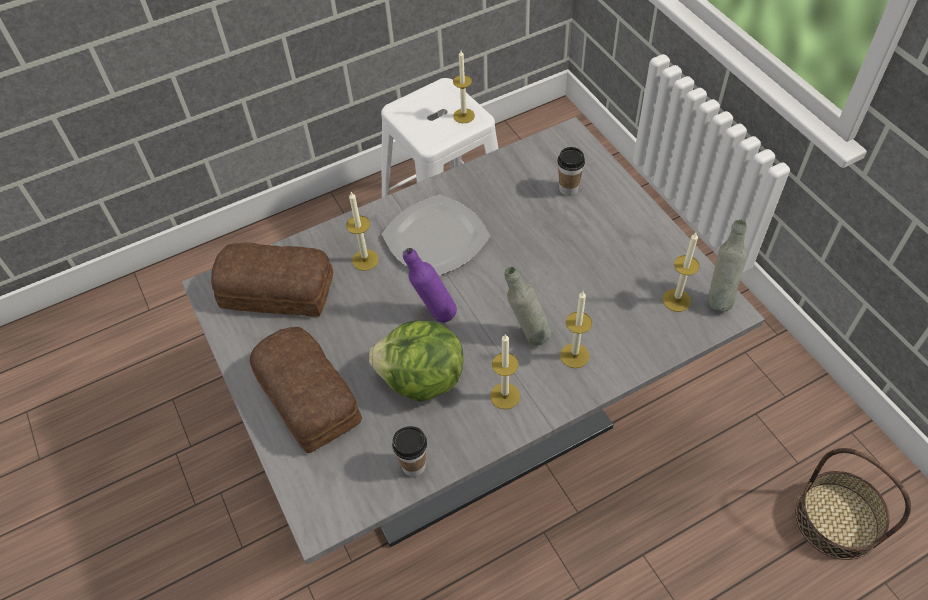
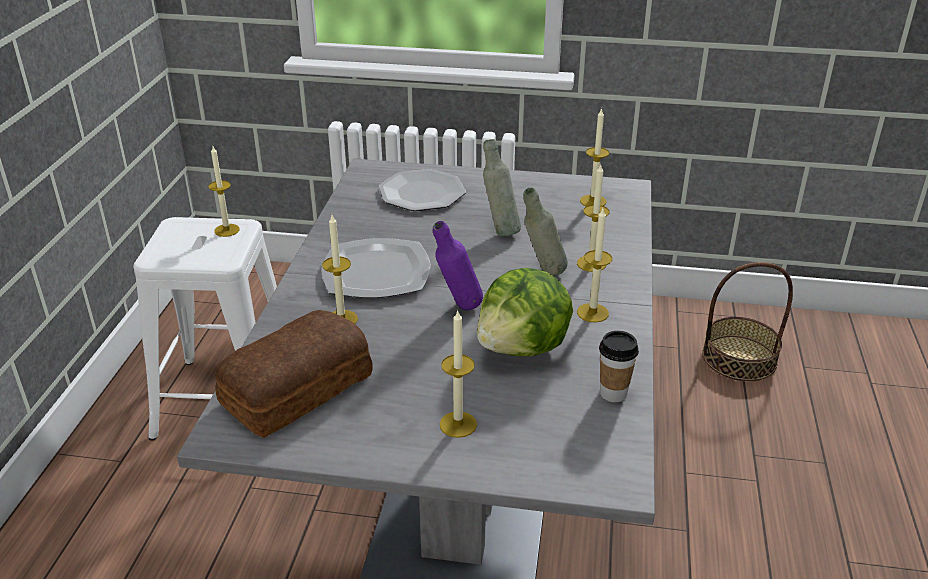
camera: 55 degrees left, 20 degrees down
(308, 395) = (458, 424): bread -> candle
(568, 189) = (422, 193): cup -> plate
(719, 297) = (611, 185): grey bottle -> grey bottle (500, 231)

